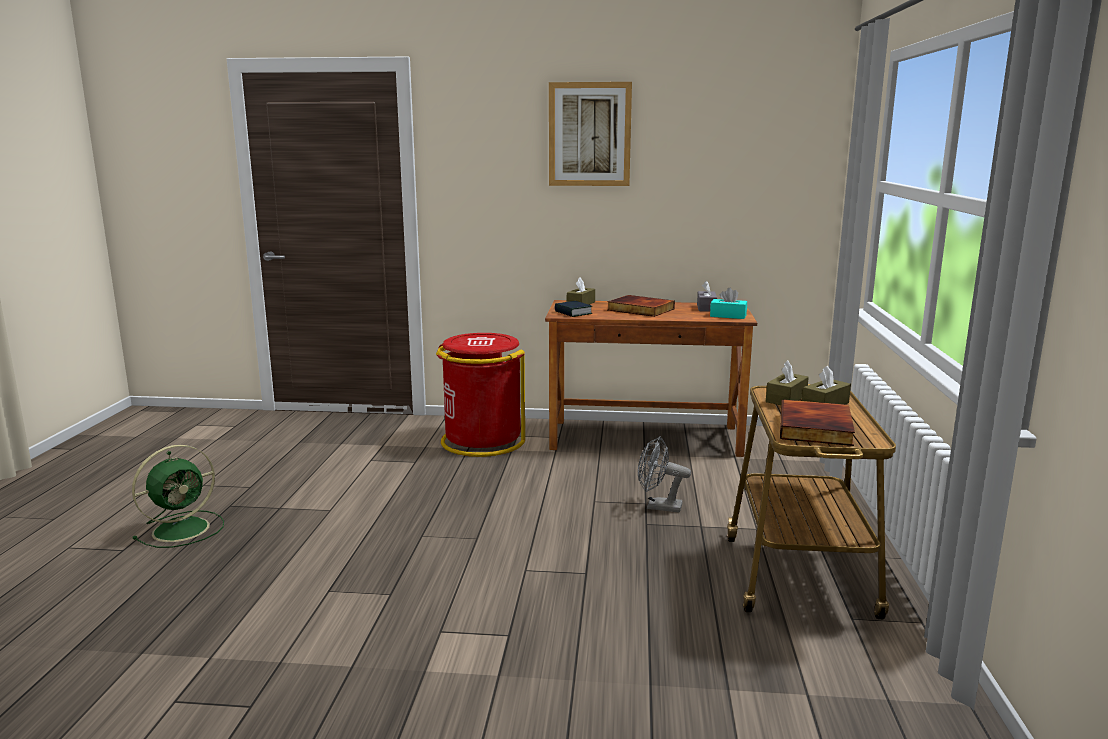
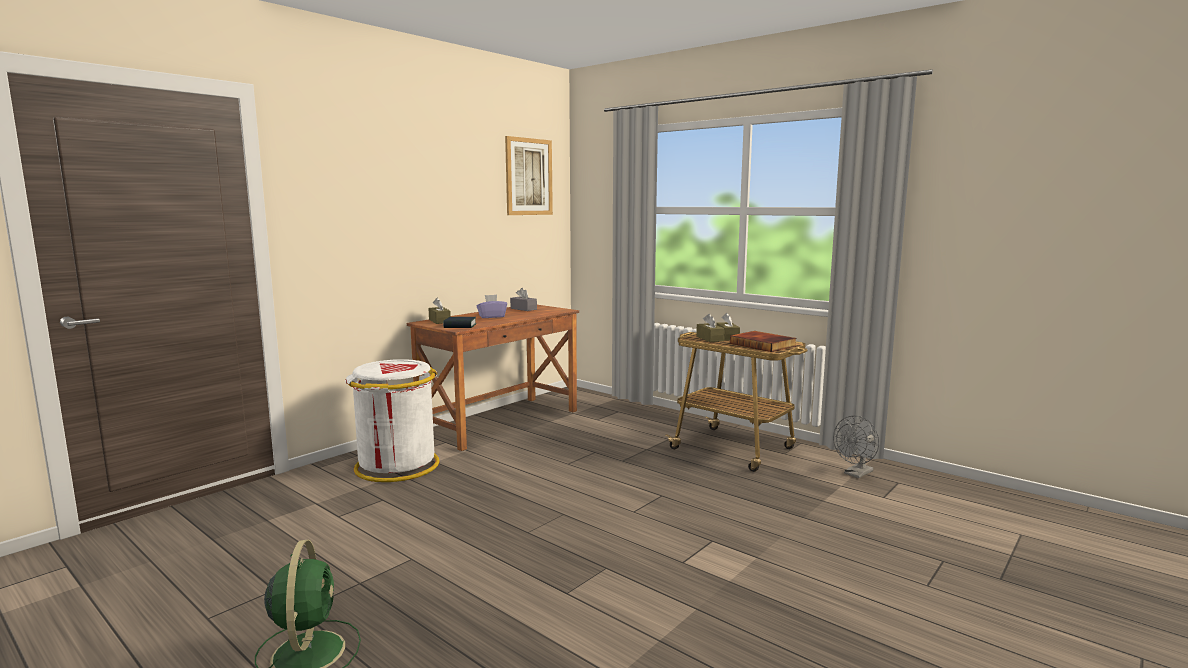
camera: 55 degrees left, 5 degrees down
(482, 441) = (397, 466): red trash can -> white trash can
(589, 134) = (422, 174): picture -> picture (529, 177)
(639, 309) = (491, 316): book -> purple tissue box
(658, 506) = (605, 450): grey fan -> grey fan (856, 474)
(728, 316) = (553, 310): turquoise tissue box -> none

